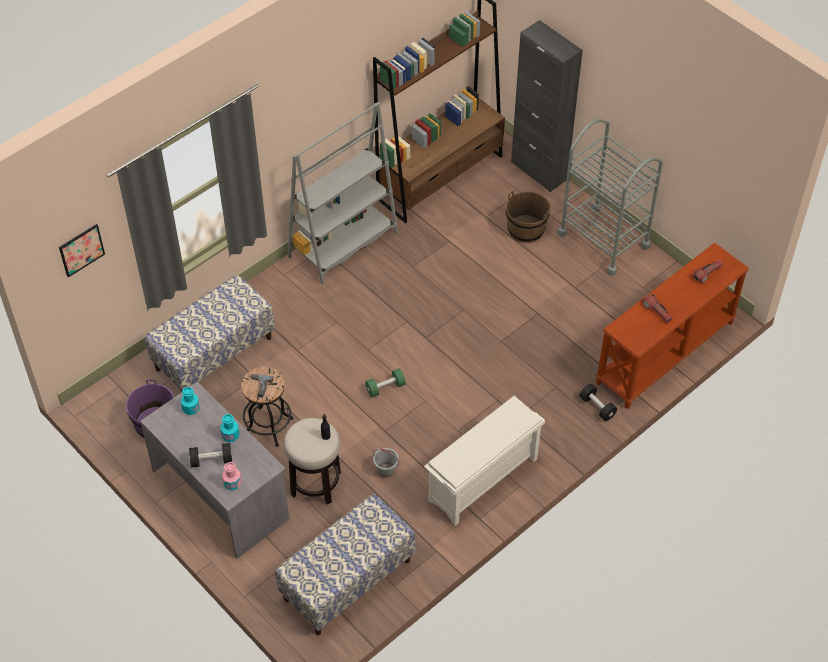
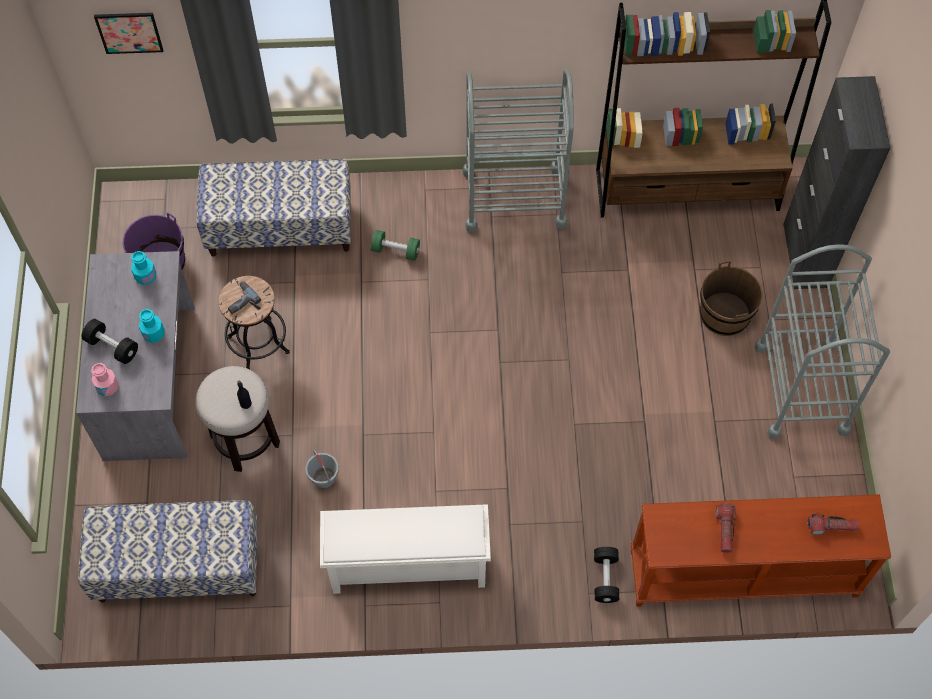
camera: 40 degrees right, 10 degrees up
(343, 245) = (514, 198): grey bookcase -> grey cart
(385, 387) = (407, 388): green dumbbell -> green dumbbell (395, 250)

